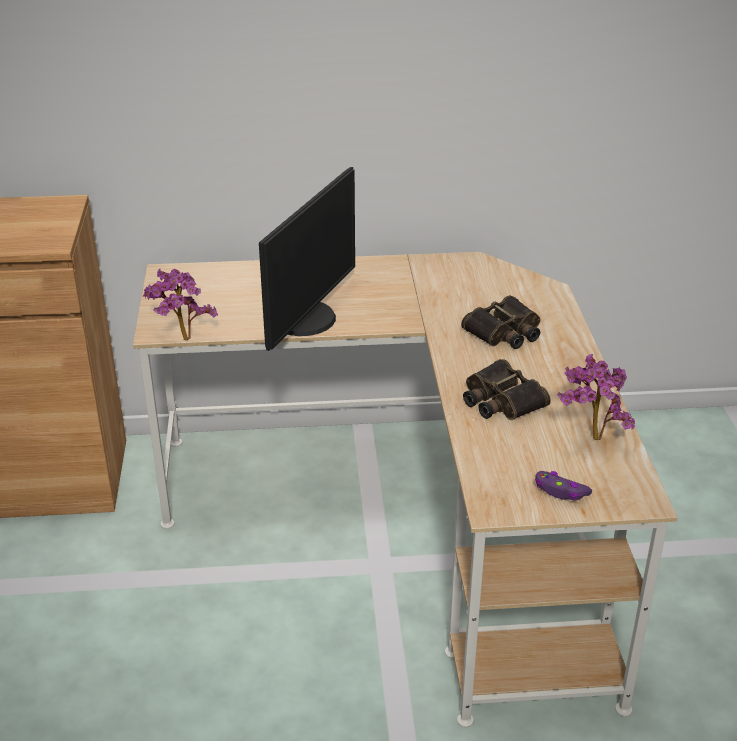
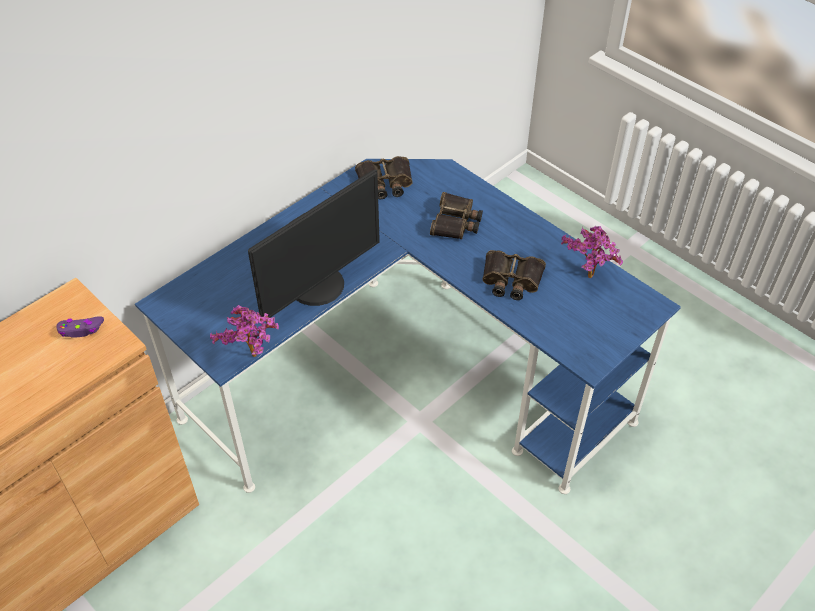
camera: 40 degrees left, 15 degrees up
(306, 319) = (318, 286): monitor -> monitor turned 60 degrees clockwise
(410, 523) = (407, 378): beige desk -> blue desk
(473, 275) = (385, 183): none -> binoculars
(560, 491) = (610, 328): purple game controller -> purple game controller (81, 330)

